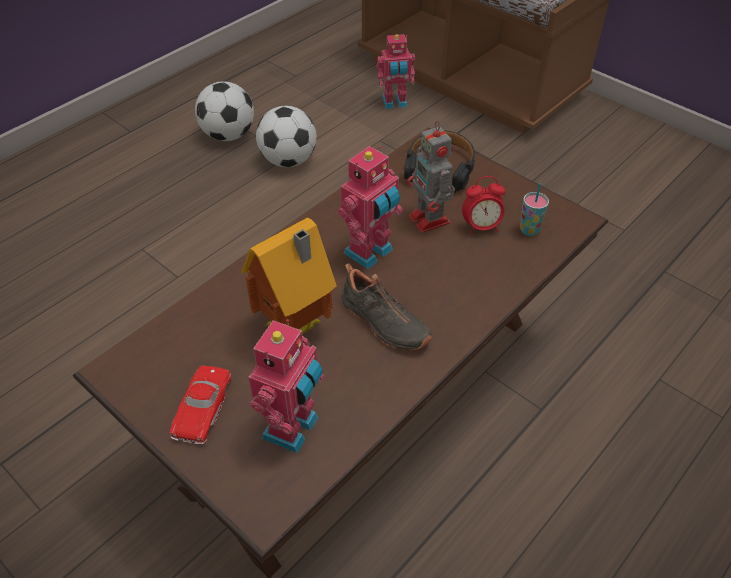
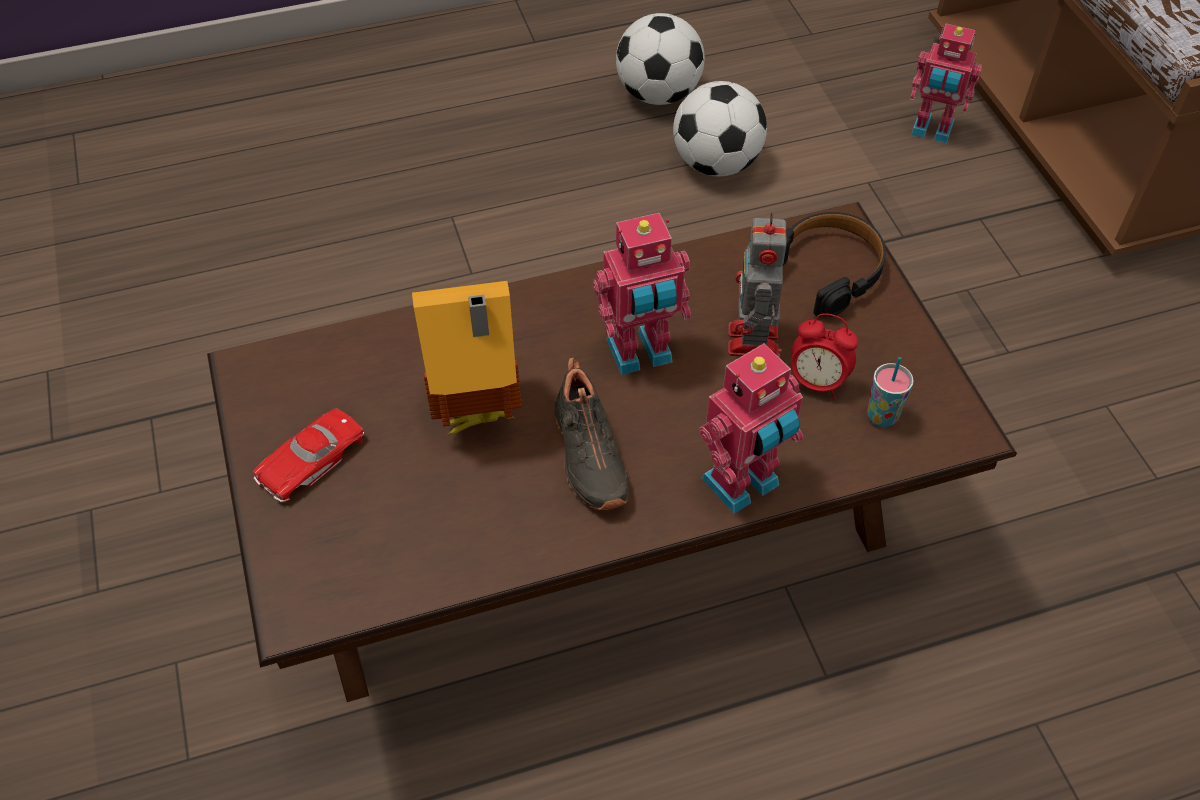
camera: 30 degrees right, 5 degrees up
(294, 429) = (391, 535): toy robot -> toy robot (743, 485)

